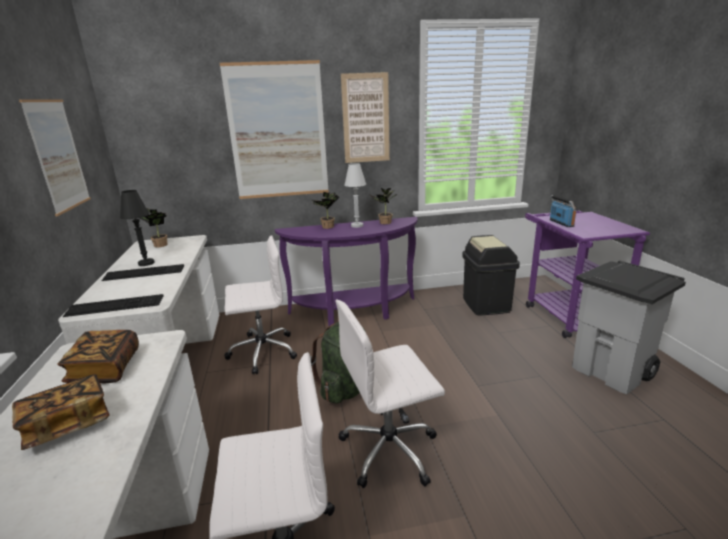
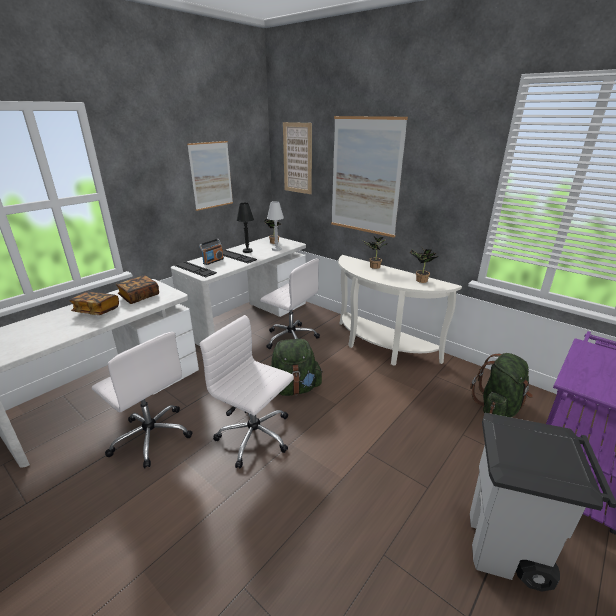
camera: 50 degrees right, 5 degrees up
(354, 313) = (380, 347): purple console table -> white console table
(357, 225) = (395, 274): white table lamp -> white table lamp (276, 249)
(366, 118) = (440, 176): picture -> picture (297, 158)
(485, 305) = (498, 407): black trash can -> green backpack
(561, 223) = (583, 358): radio -> radio (213, 261)

